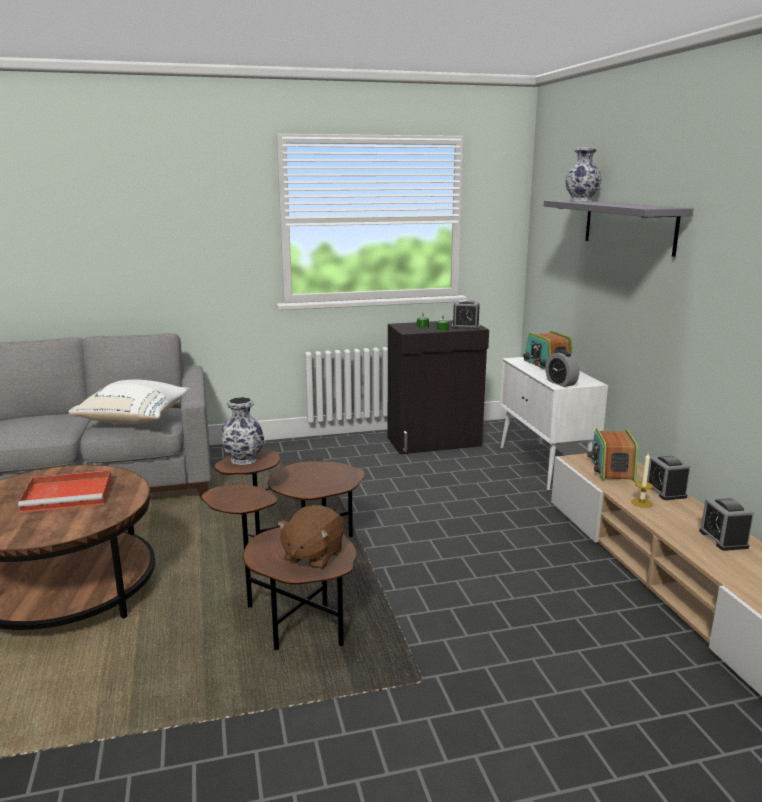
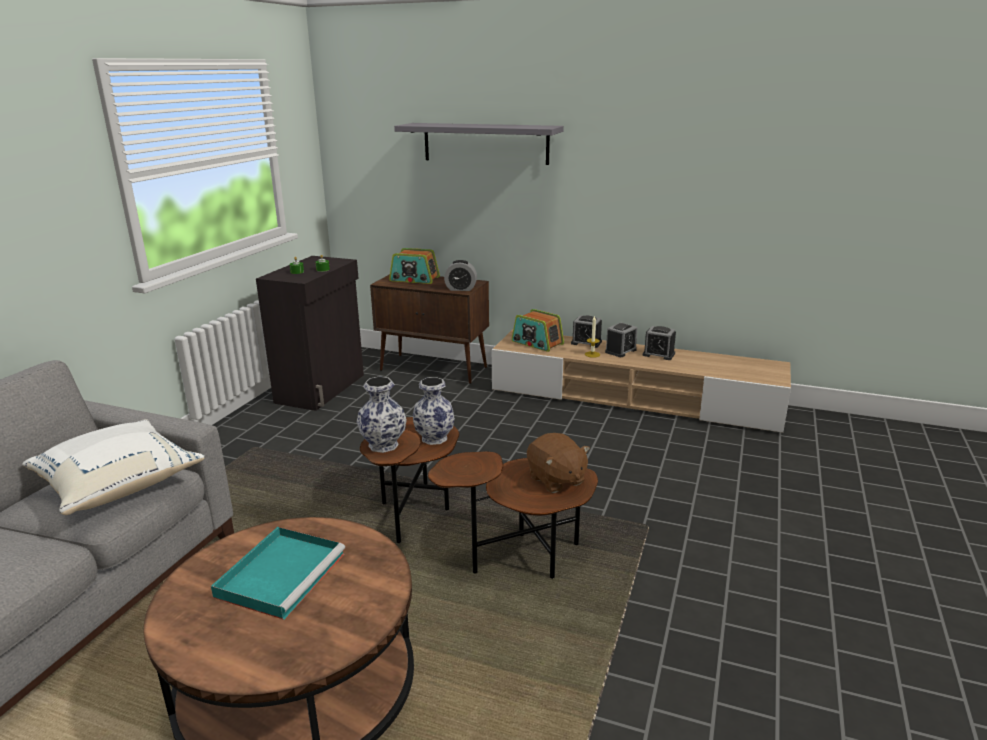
camera: 55 degrees left, 5 degrees up
(70, 494) = (282, 573): red tray -> turquoise tray
(465, 327) = (332, 262): alarm clock -> alarm clock (620, 351)
(545, 466) = (434, 369): white cabinet -> brown cabinet
(581, 200) = (427, 123): vase -> vase (435, 438)

